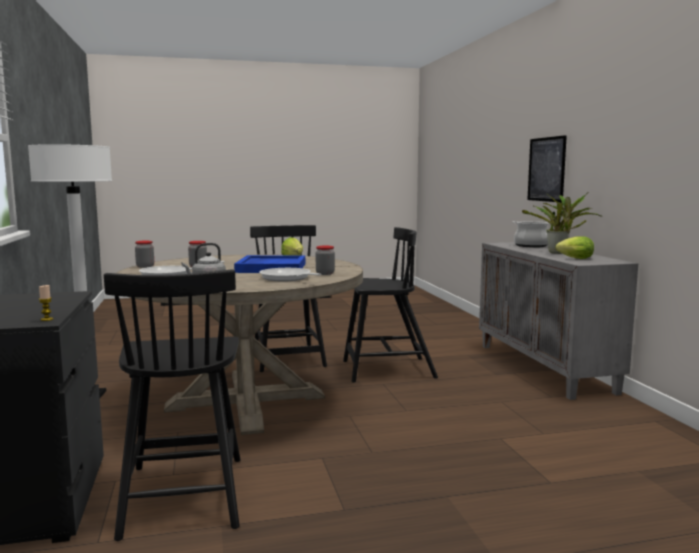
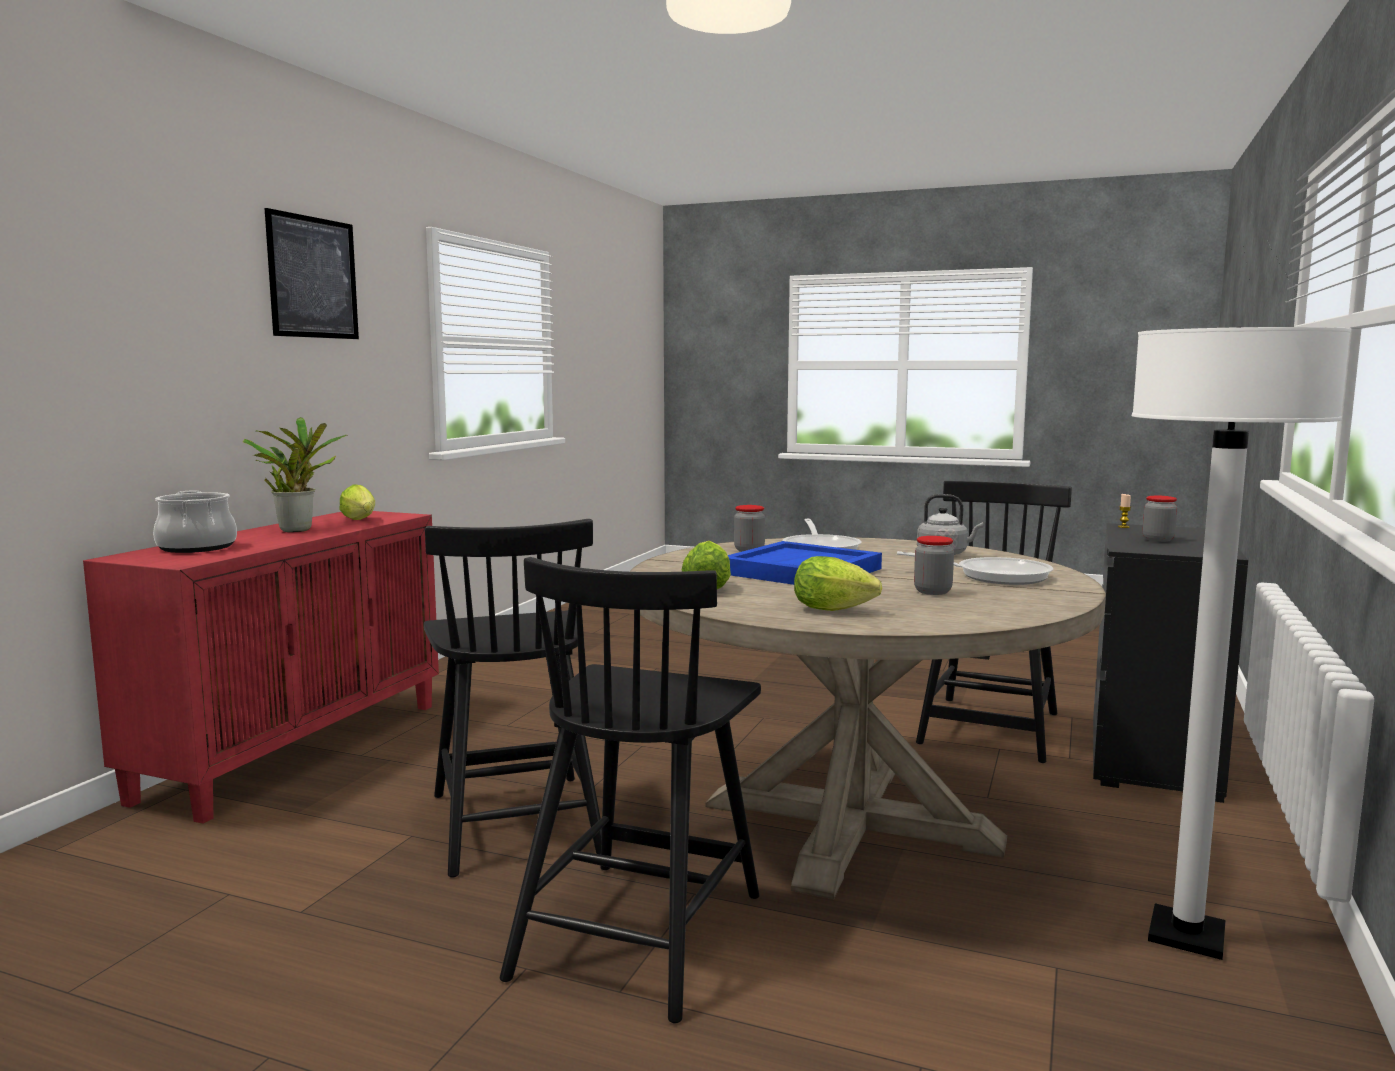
camera: 145 degrees left, 0 degrees up
(145, 266) = (1047, 607): jar -> jar (1158, 539)
(229, 259) = (837, 610): none -> lettuce
(386, 370) = (515, 821): black chair -> black chair turned 135 degrees counterclockwise
(545, 368) = (296, 749): grey cabinet -> red cabinet
(546, 169) = (110, 380): picture -> picture (313, 277)

